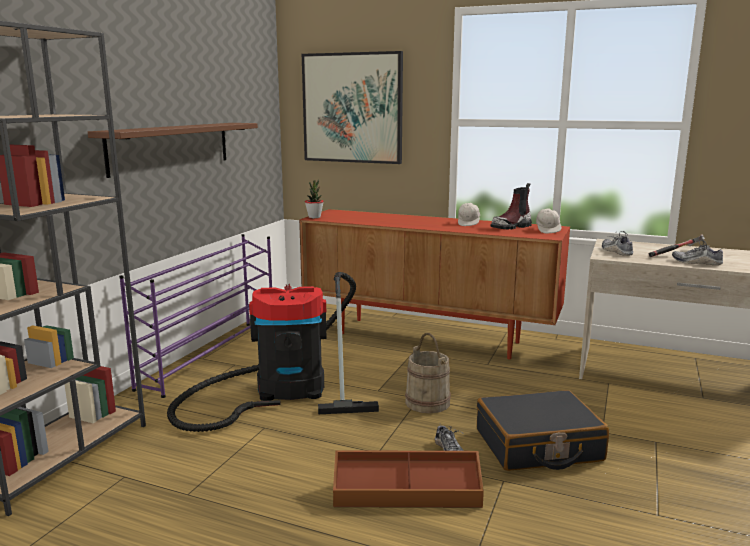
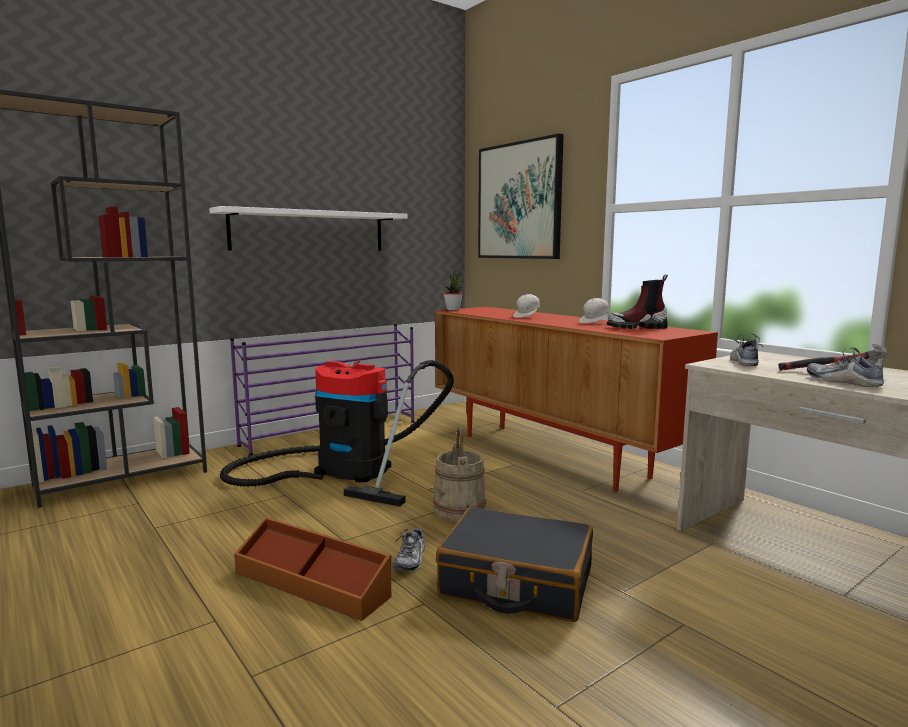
camera: 30 degrees right, 5 degrees down
(171, 147) = (309, 231): brown shelf -> white shelf
(548, 230) = (675, 332): white cap -> white cap (527, 316)

